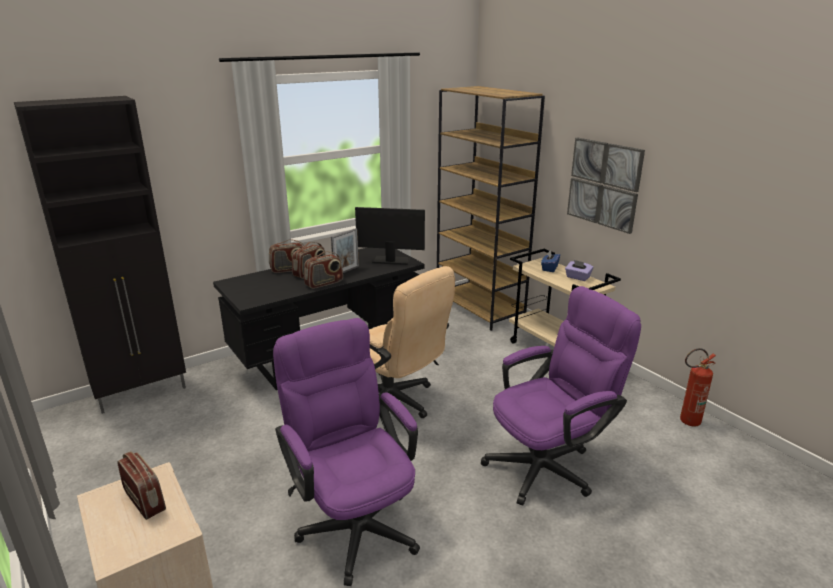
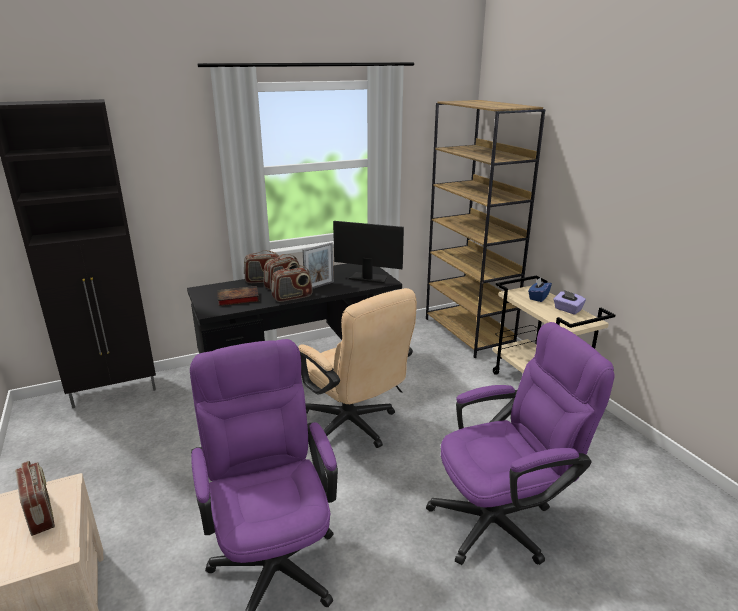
camera: 10 degrees right, 0 degrees up
(269, 289) = (237, 299): none -> book
(604, 184) = (603, 208): picture -> none
(686, 422) = (677, 487): fire extinguisher -> none

